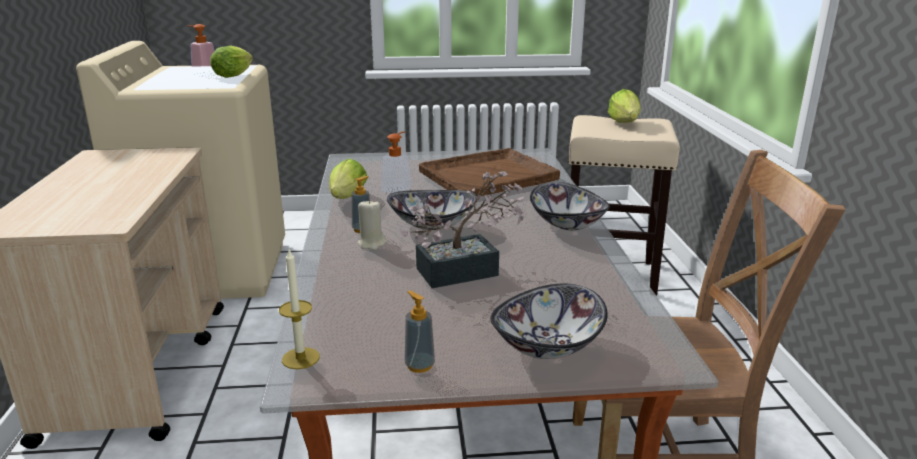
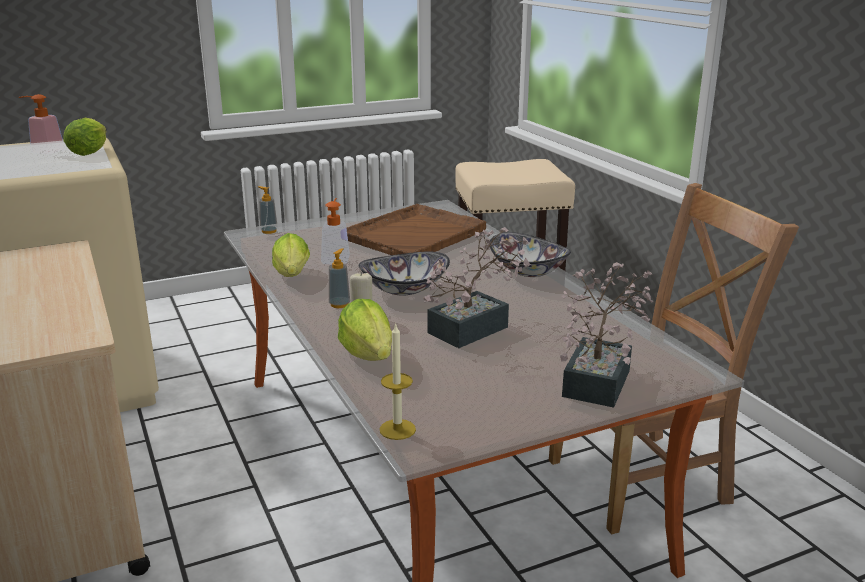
camera: 20 degrees left, 0 degrees up
(419, 365) = (508, 414): soap dispenser -> soap dispenser (269, 231)
(548, 346) = (600, 378): bowl -> potted plant
(624, 123) = (511, 166): lettuce -> lettuce (368, 354)

